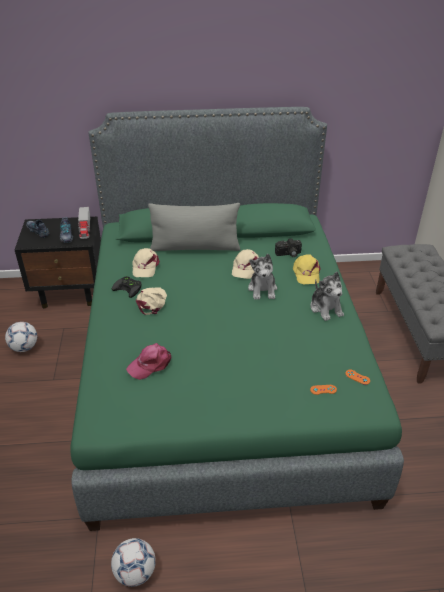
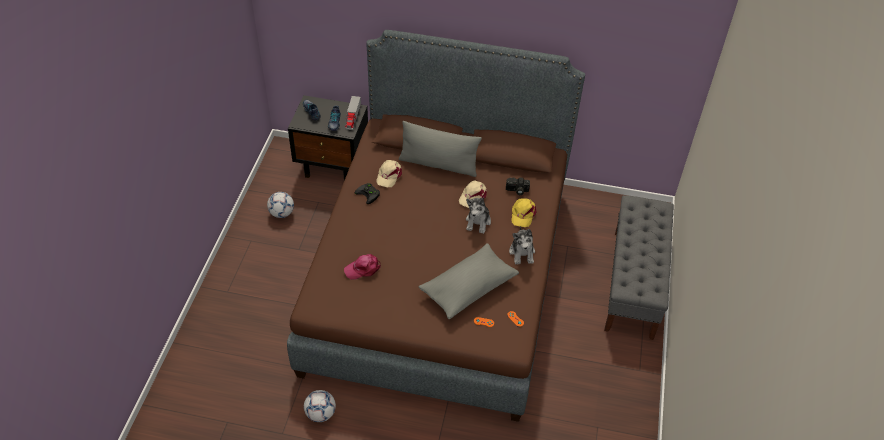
camera: 15 degrees right, 10 degrees up
(152, 302) = (383, 213): beige cap -> none
(221, 369) = (439, 274): green bed -> brown bed
(285, 357) = (468, 288): none -> grey pillow

